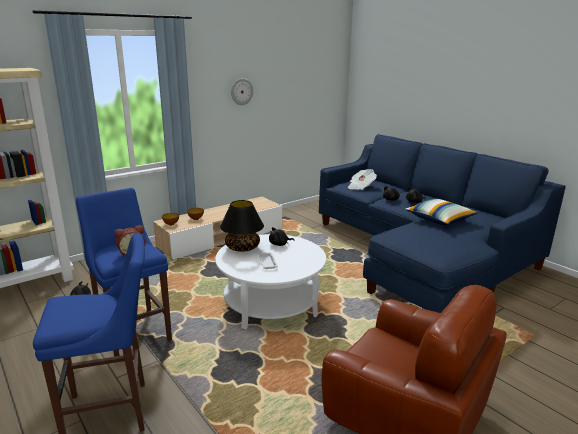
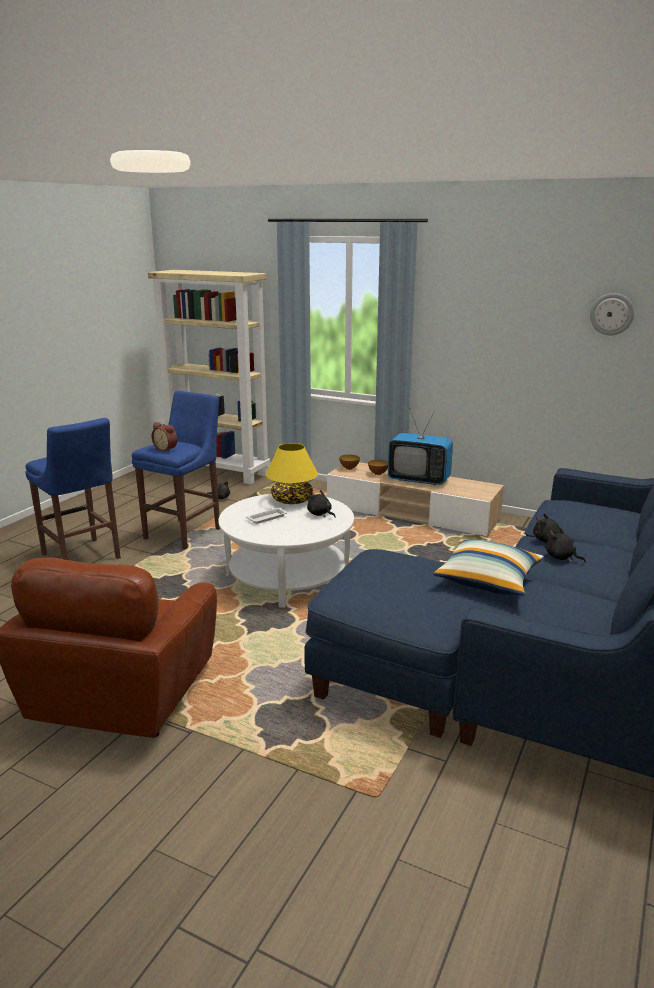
camera: 65 degrees right, 0 degrees up
(224, 211) = (419, 480): none -> television
(241, 91) = (504, 325): wall clock -> wall clock (611, 314)
(243, 247) = (292, 500): black table lamp -> yellow table lamp
(360, 187) = (572, 513): newspaper -> none

